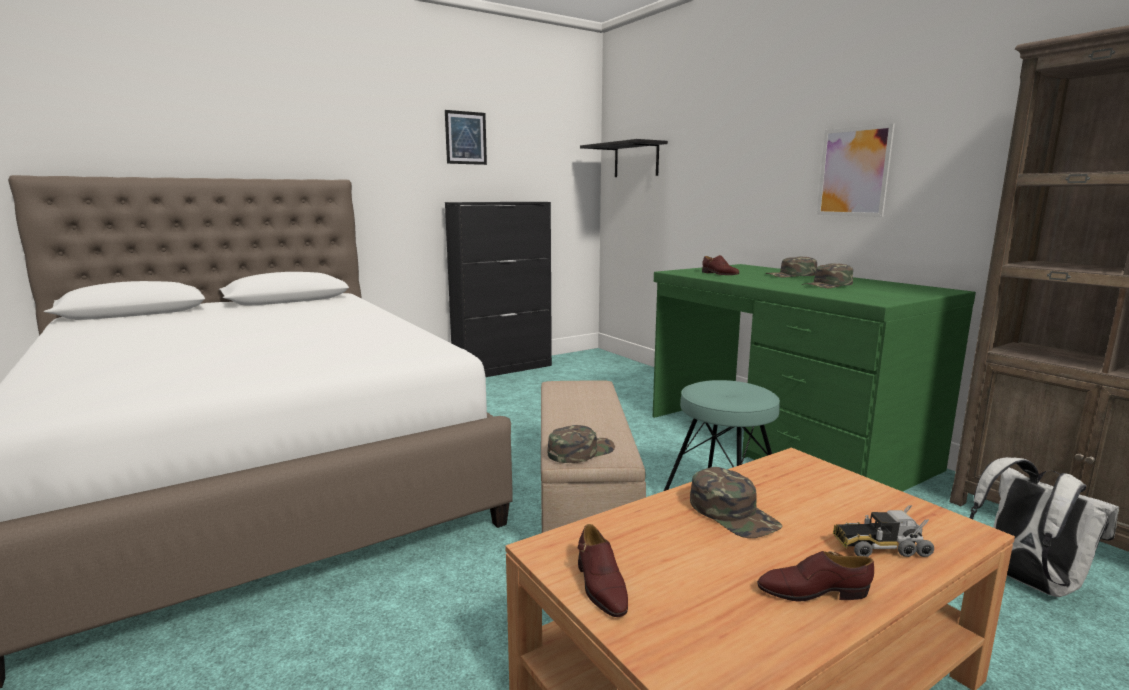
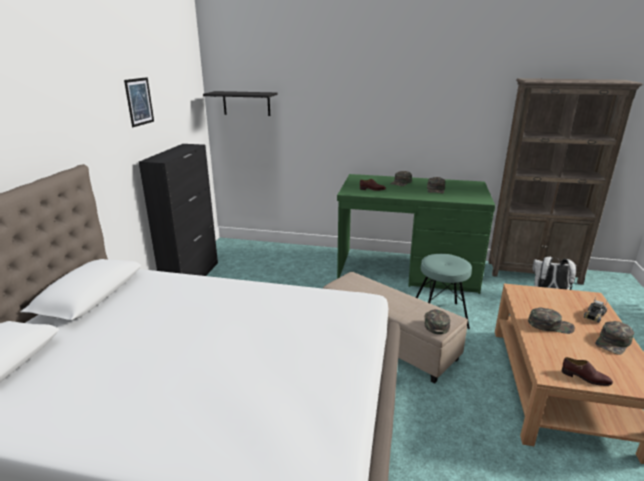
camera: 45 degrees left, 10 degrees up
(812, 591) = (613, 342): brown shoe -> green cap
(853, 172) = (420, 122): picture -> none

